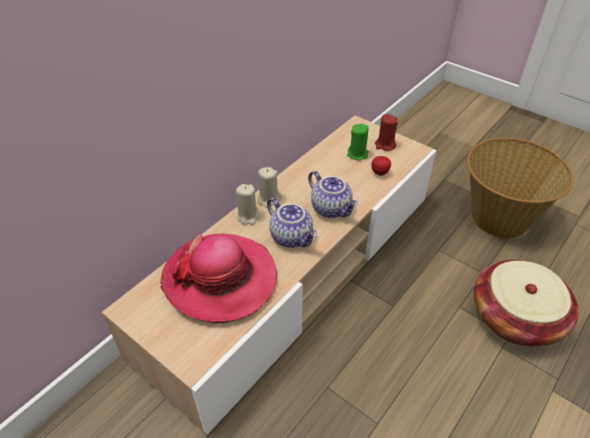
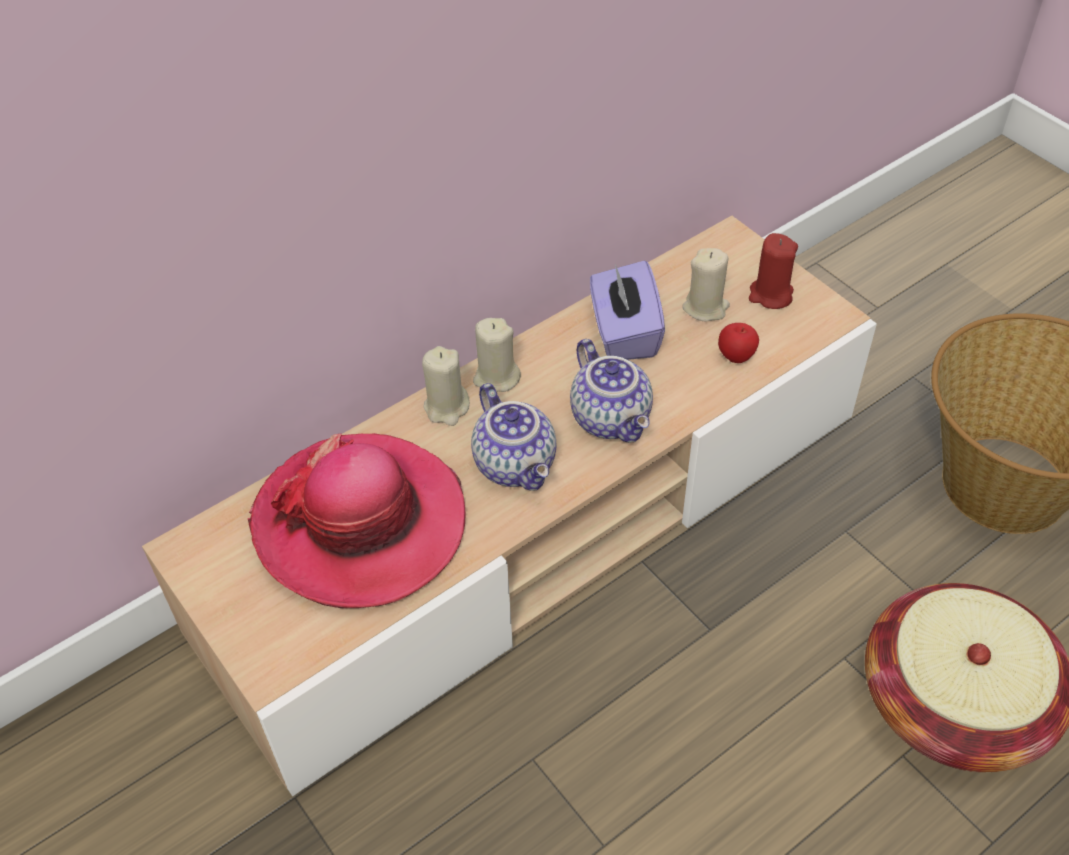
camera: 15 degrees right, 5 degrees up
(324, 170) = (624, 333): none -> purple tissue box
(357, 154) = (705, 307): green candle -> beige candle

